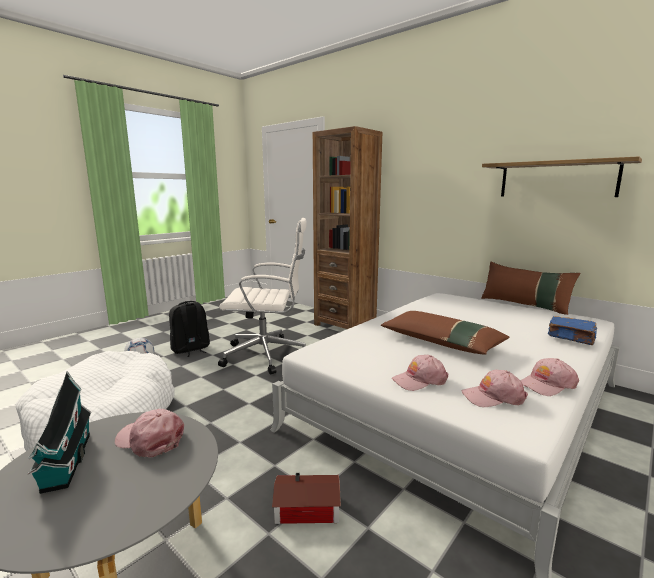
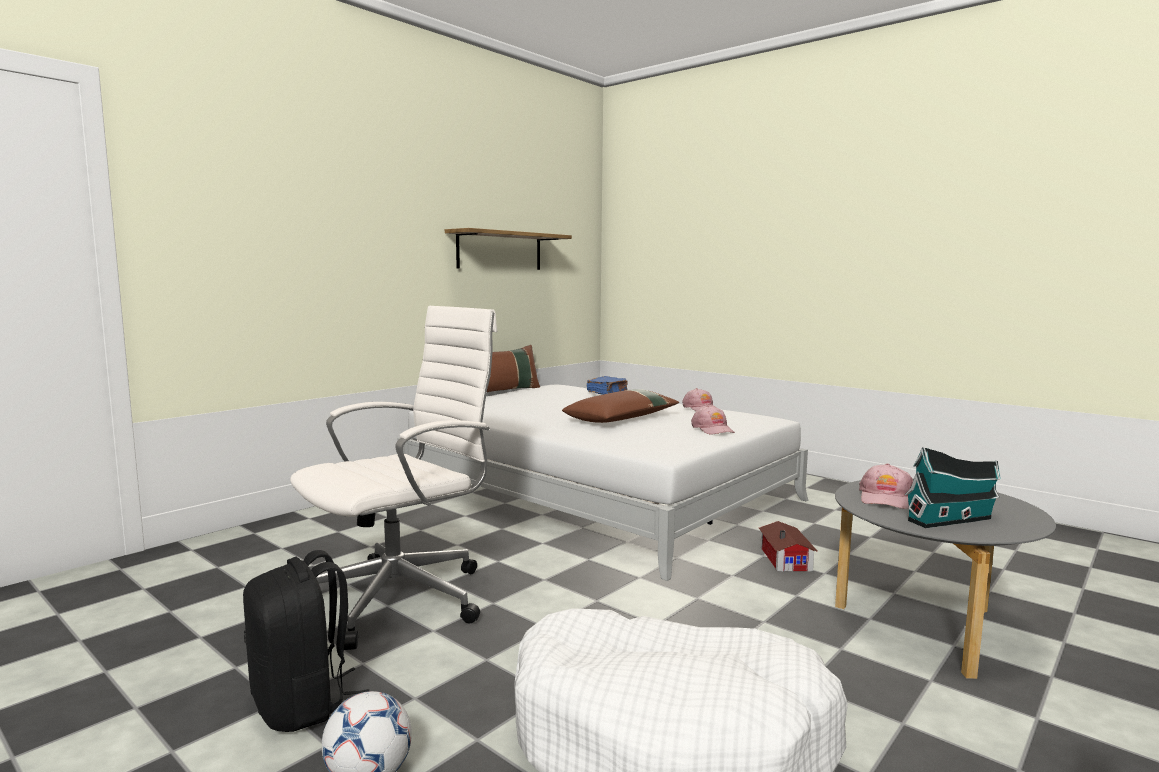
camera: 90 degrees left, 5 degrees down
(267, 355) = (402, 598): white office chair -> white office chair turned 45 degrees clockwise
(345, 325) = (280, 533): brown bookcase -> none
(493, 397) = (730, 418): pink cap -> none

